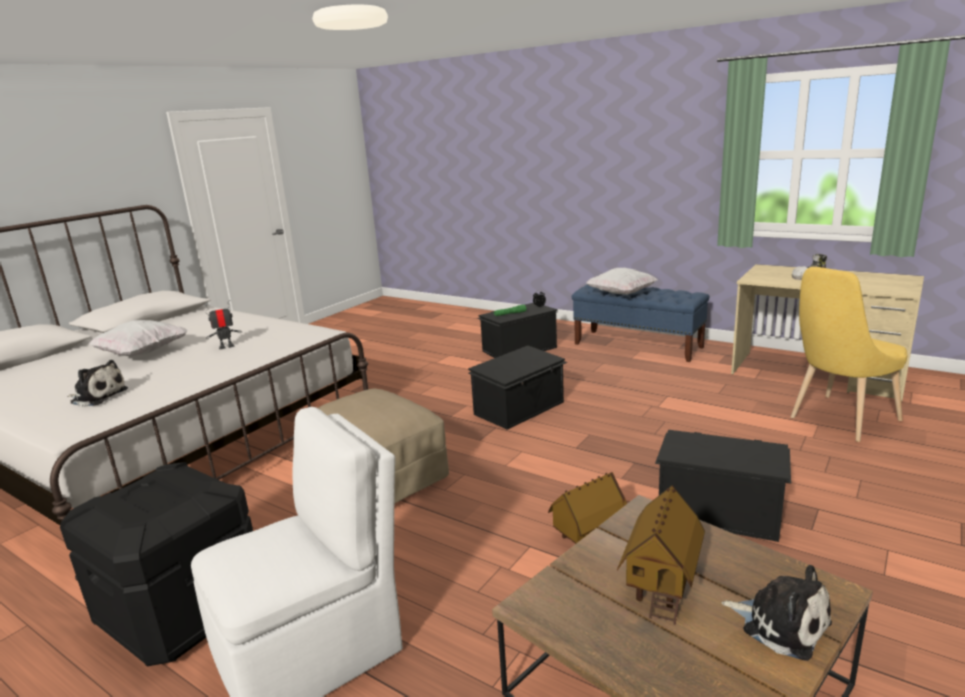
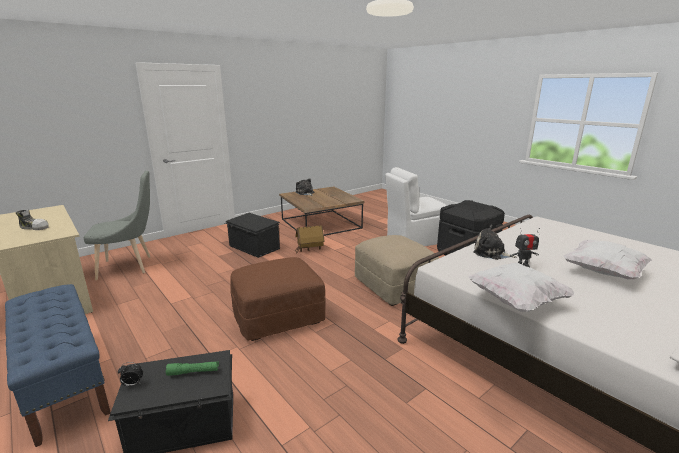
camera: 165 degrees left, 0 degrees up
(97, 396) = (566, 237): plush toy -> plush toy (491, 253)
(520, 408) = (278, 317): black storage box -> brown ottoman
(621, 294) = (71, 320): white pillow -> white pillow (516, 301)
(661, 582) = (321, 198): toy house -> none
(839, 421) = (129, 267): yellow chair -> grey chair

